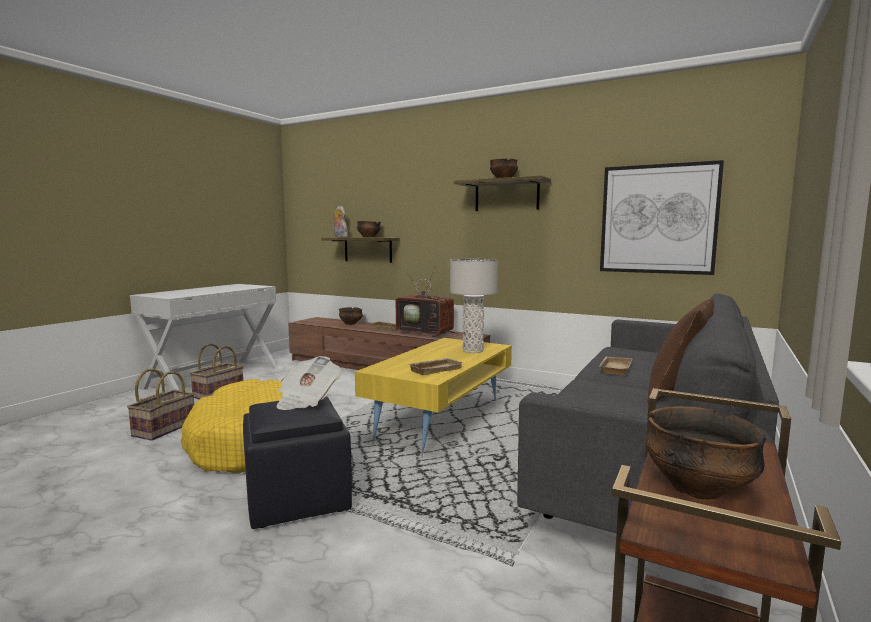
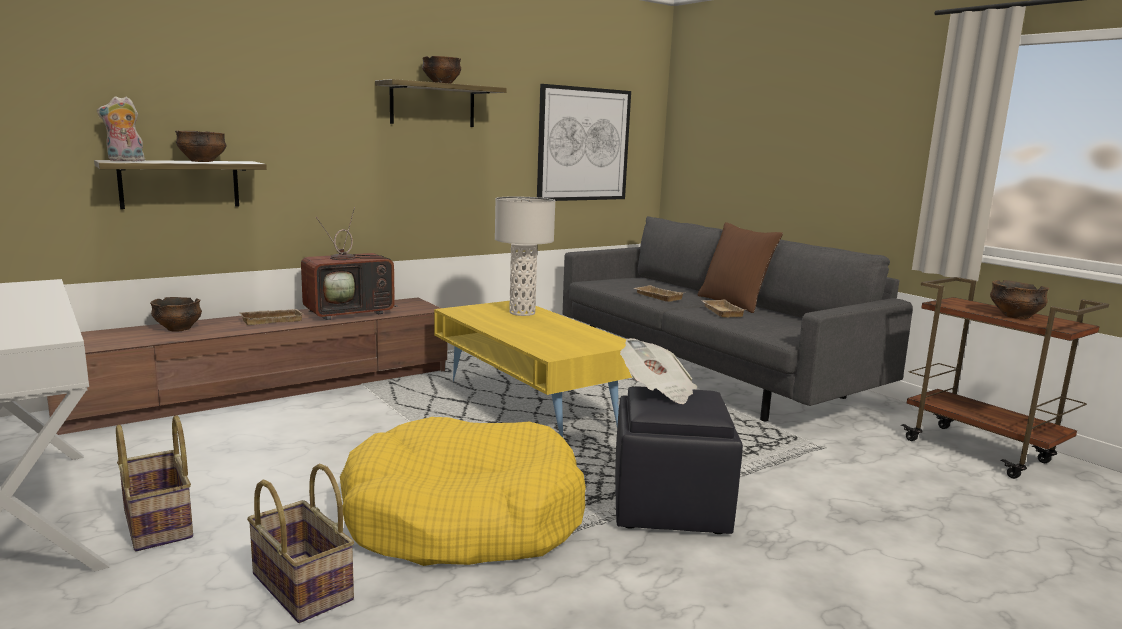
camera: 65 degrees left, 5 degrees up
(435, 369) = (583, 336): beige tray -> beige tray (720, 312)

